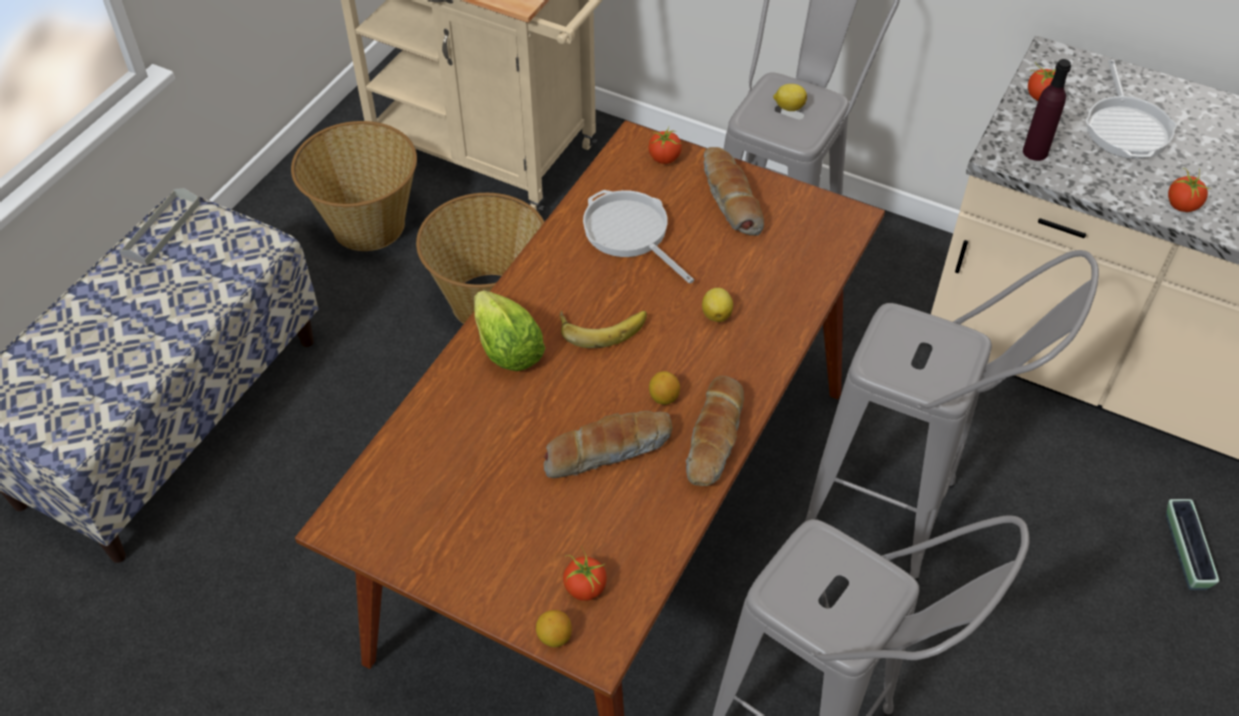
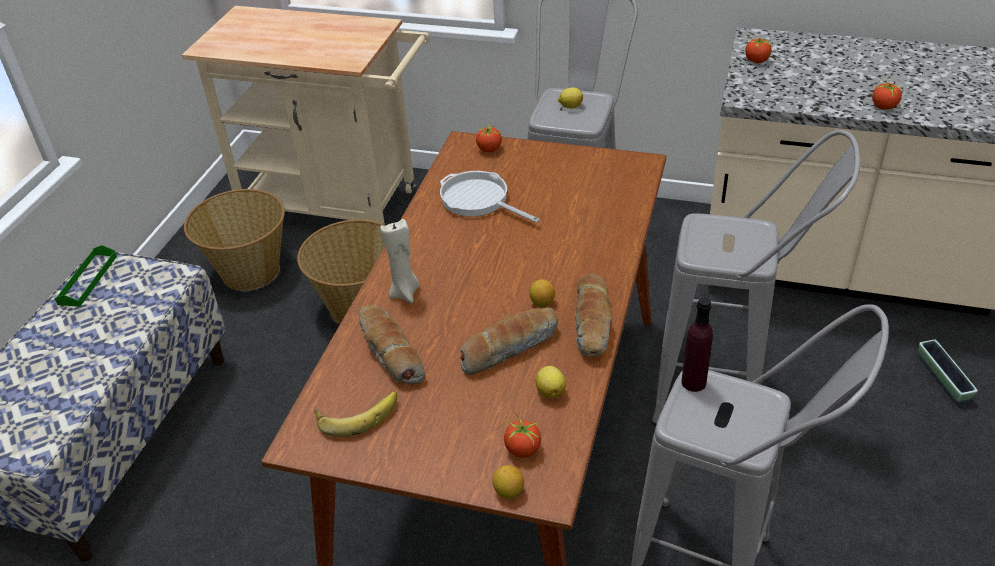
camera: 10 degrees left, 10 degrees down
(162, 230) = (88, 279): grey tray -> green tray
(507, 349) = (405, 292): lettuce -> beige candle
(602, 326) = (477, 263): banana -> banana (357, 413)
(716, 314) = (564, 240): lemon -> lemon (550, 391)
(729, 200) = (548, 167): bread -> bread (389, 352)
(1035, 152) = (766, 92): purple bottle -> purple bottle (693, 382)
(1126, 128) = (823, 68): frying pan -> none

